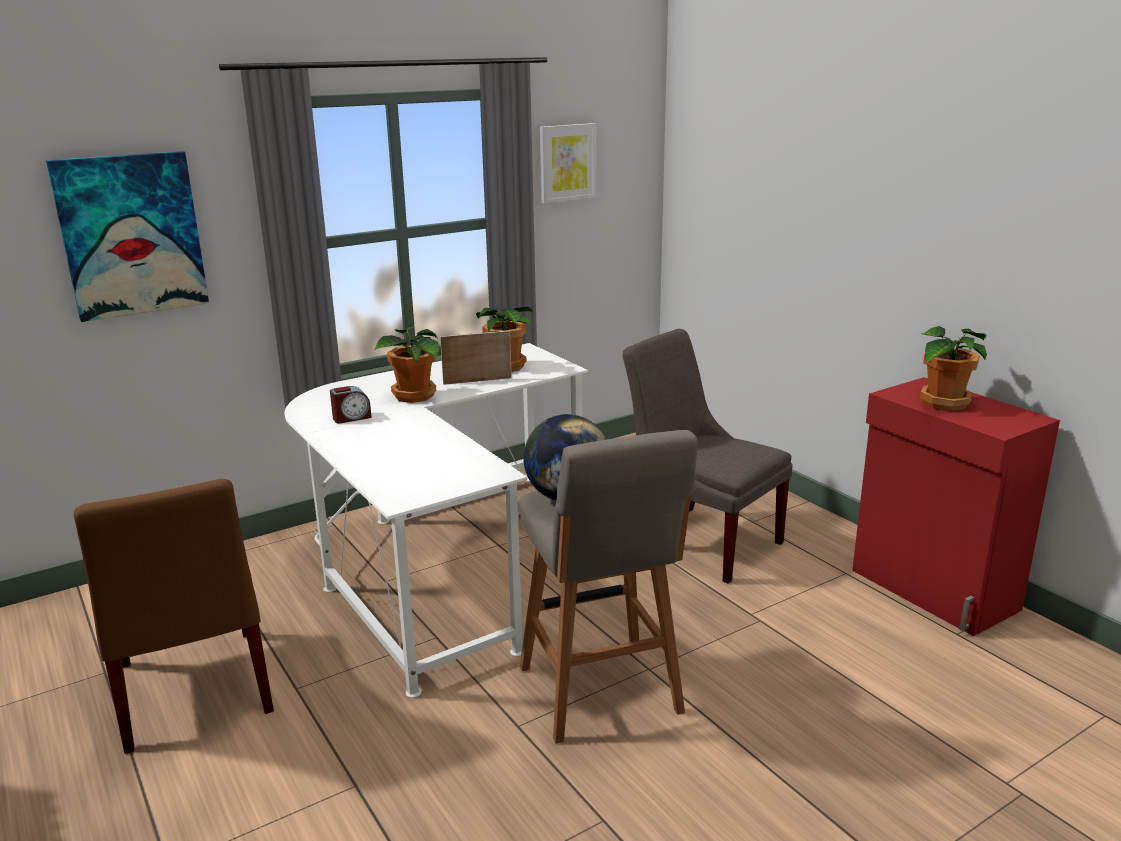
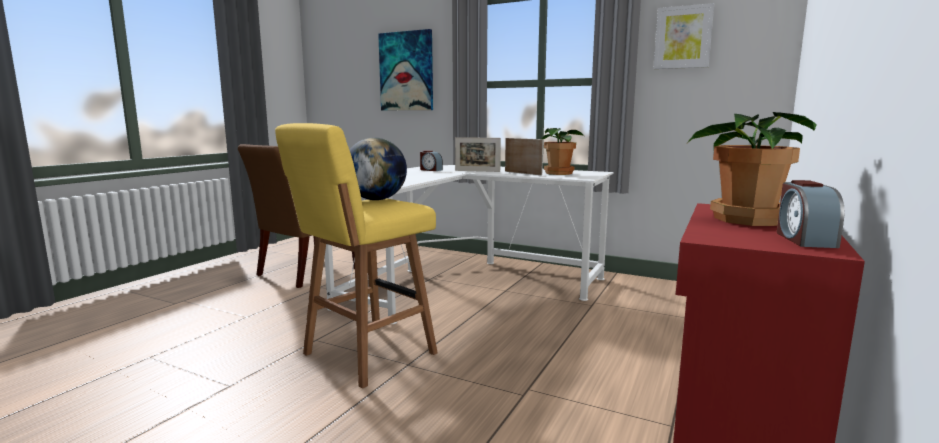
camera: 60 degrees right, 10 degrees down
(414, 396) = (477, 171): potted plant -> picture frame
(601, 693) = (366, 355): grey stool -> yellow stool
(700, 540) = (614, 345): grey chair -> none
(1008, 412) = (804, 239): none -> alarm clock

